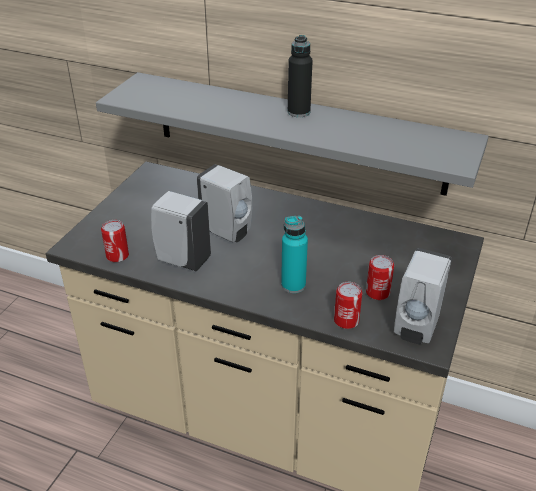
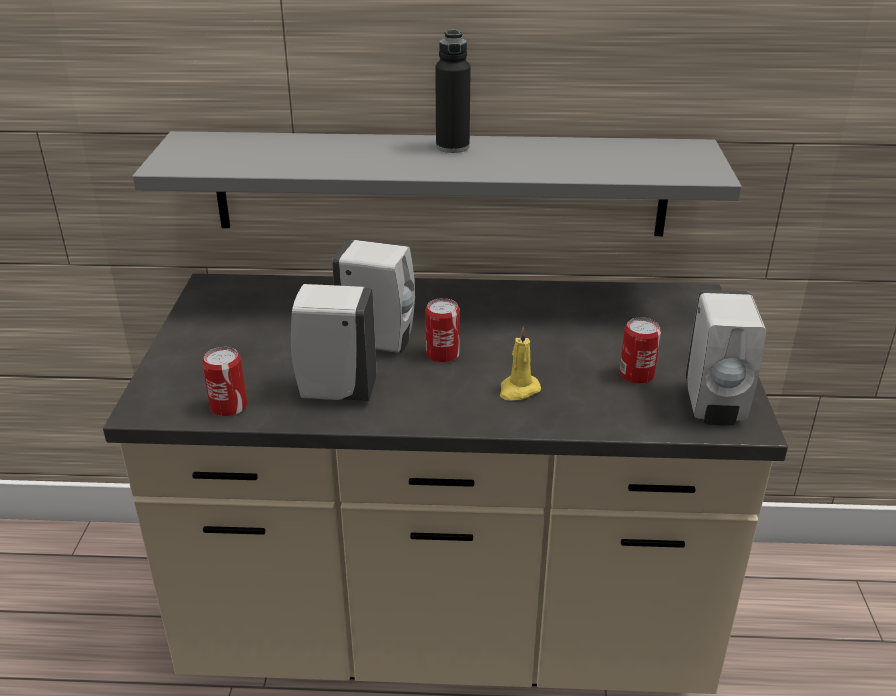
camera: 20 degrees left, 5 degrees down
(293, 285) = (518, 390): turquoise bottle -> yellow candle
(346, 320) = (620, 418): can -> can (442, 354)

